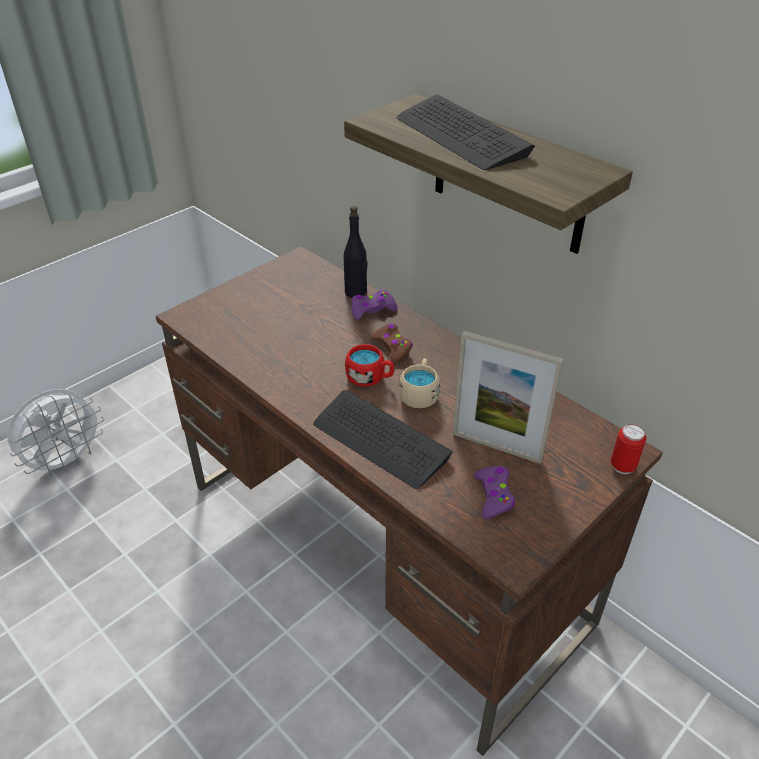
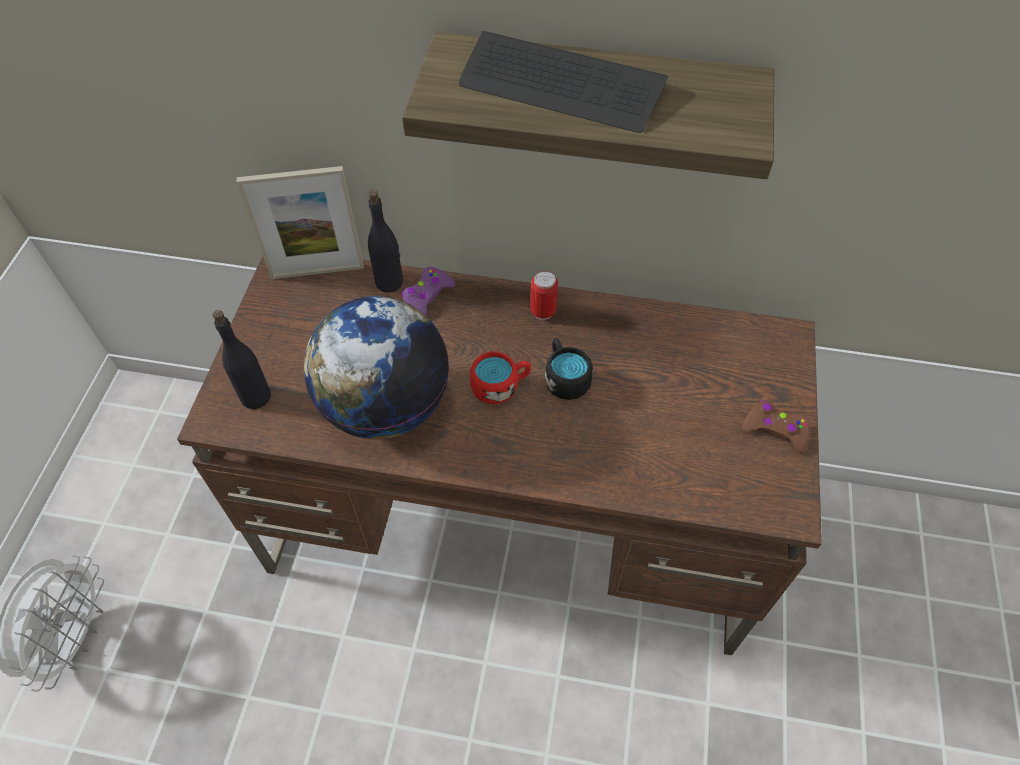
camera: 35 degrees left, 15 degrees up
(217, 315) = (256, 396): none -> black bottle
(286, 354) = (385, 405): none -> globe
(380, 440) = (574, 456): keyboard -> none
(392, 347) = (490, 335): brown game controller -> brown game controller (775, 430)
(419, 394) = (565, 378): beige mug -> black mug
(493, 496) = (723, 455): purple game controller -> none
(496, 446) = (682, 398): picture frame -> picture frame (317, 271)
(622, 466) = (797, 356): can -> can (543, 311)

